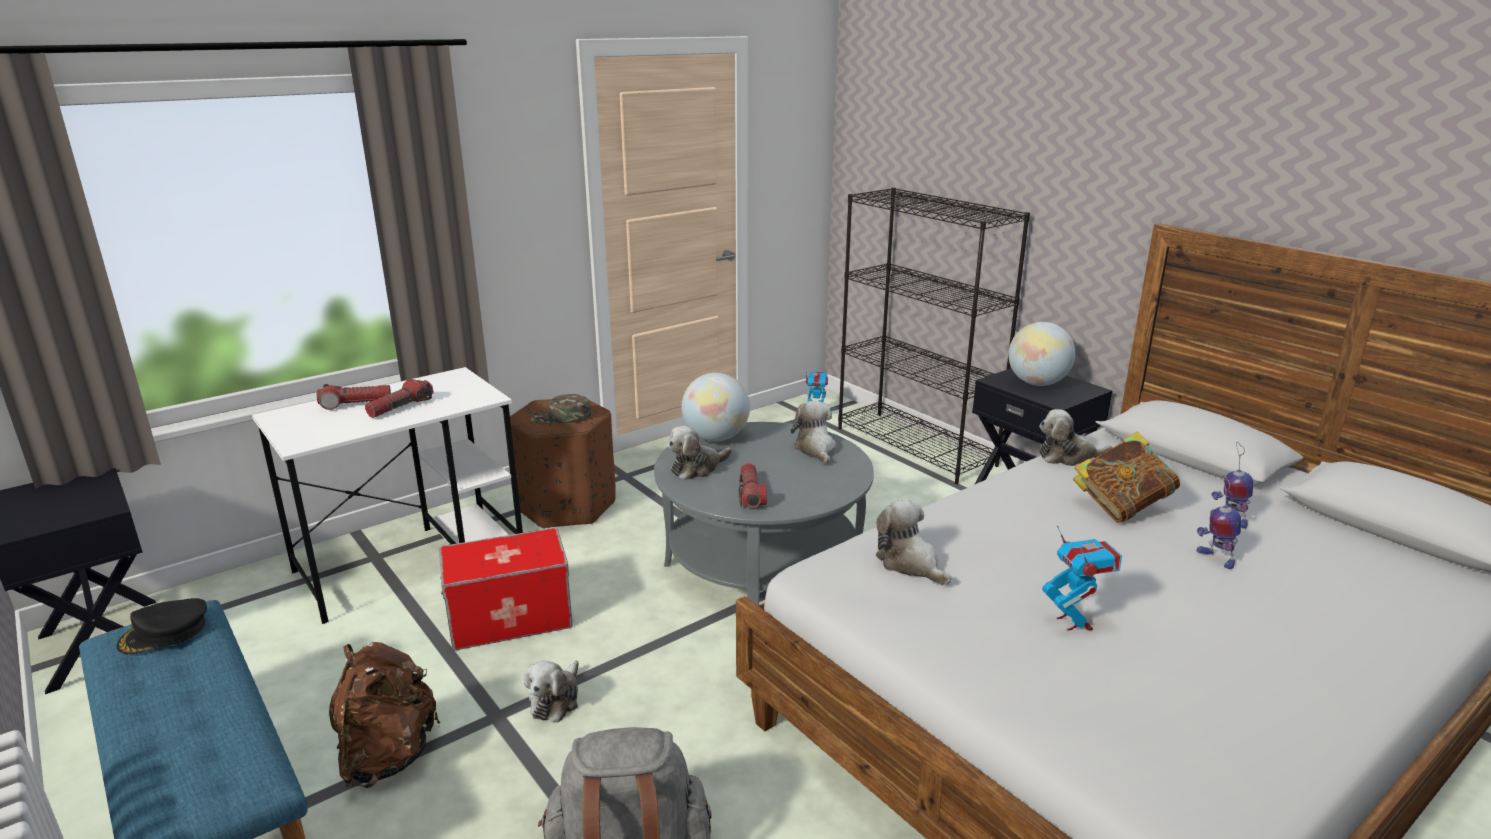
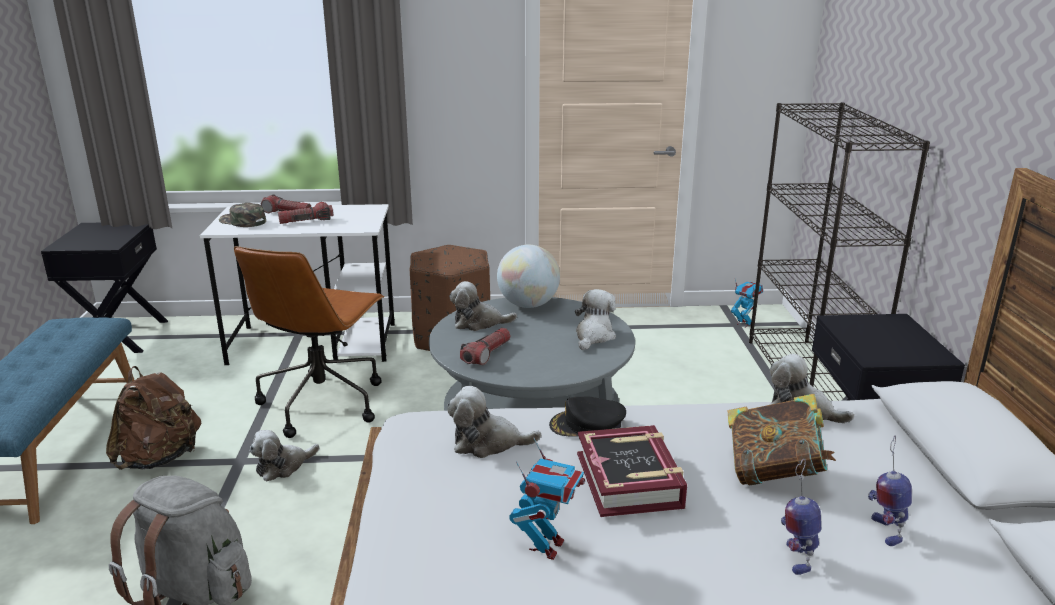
camera: 35 degrees right, 0 degrees up
(165, 633) = (76, 327): black cap -> black cap (587, 425)
(509, 619) = (322, 402): storage box -> brown office chair
(560, 417) = (445, 260): green cap -> green cap (242, 221)
(910, 563) = (488, 443): plush toy -> plush toy turned 90 degrees counterclockwise
(1037, 383) = (881, 335): globe -> none
(1052, 549) = (630, 480): none -> book

